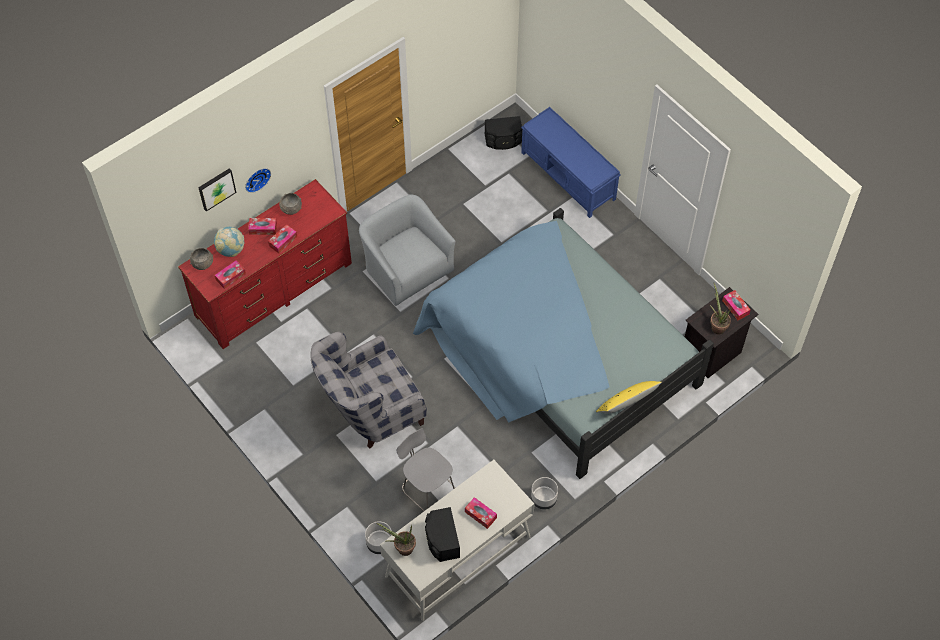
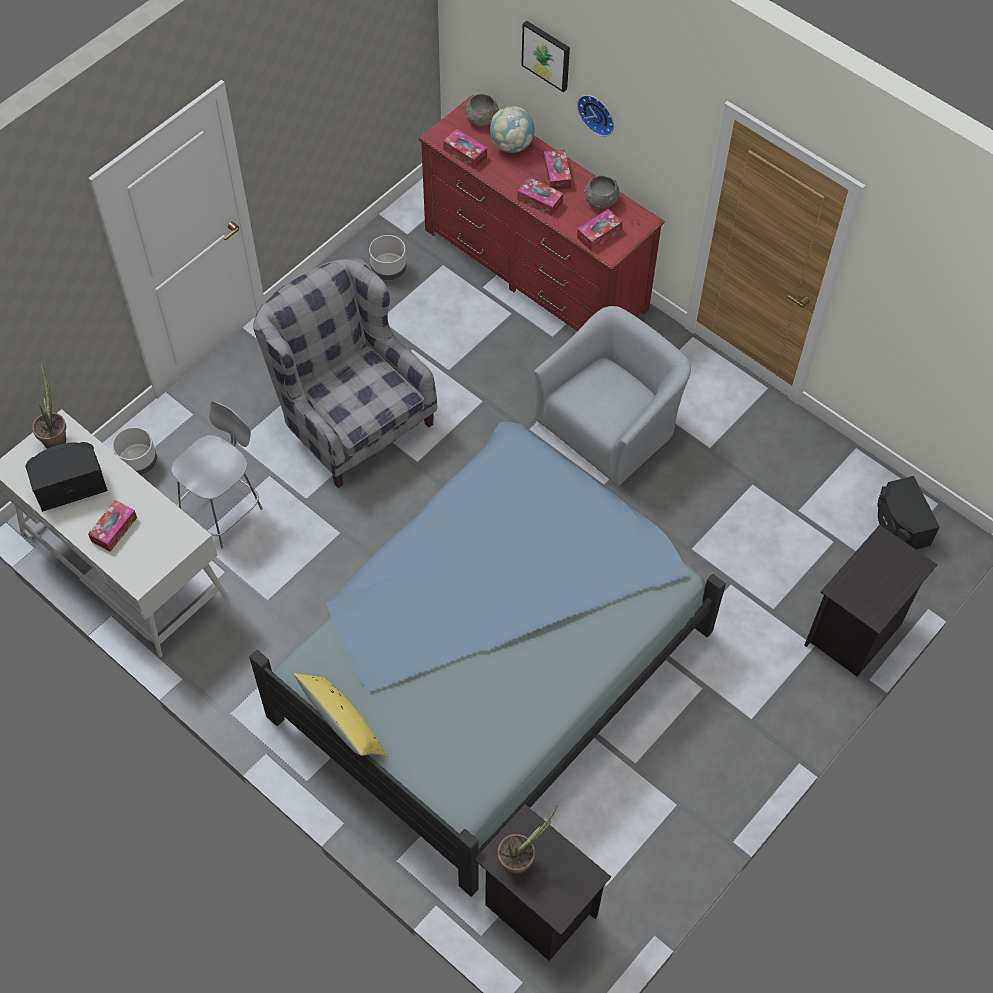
camera: 80 degrees right, 0 degrees up
(543, 499) = (226, 668): grey planter -> grey planter (389, 270)
(568, 176) = (855, 633): blue bench -> black nightstand
(735, 307) = (567, 890): tissue box -> tissue box (599, 234)

